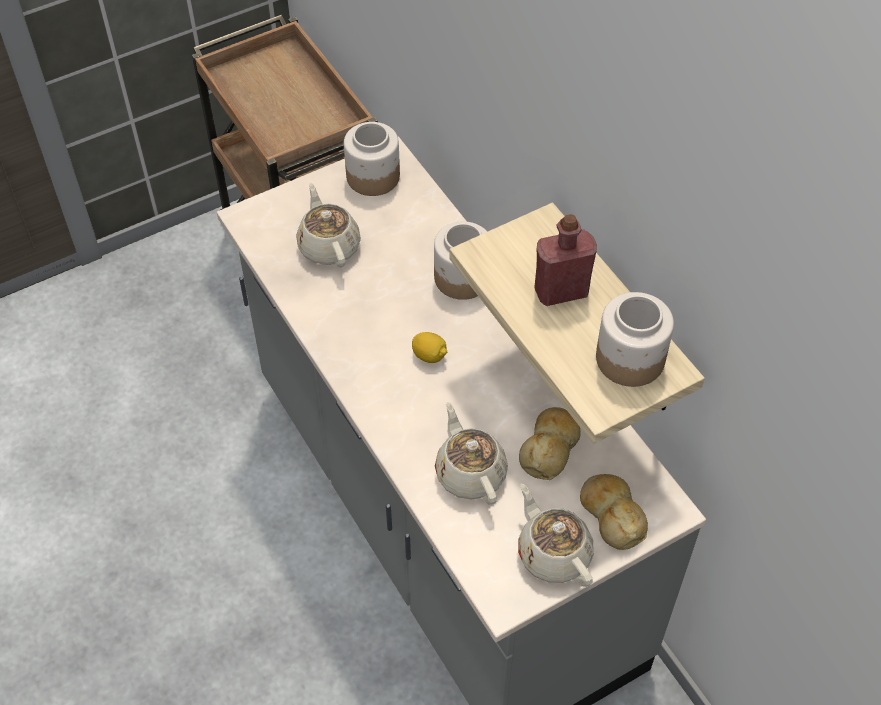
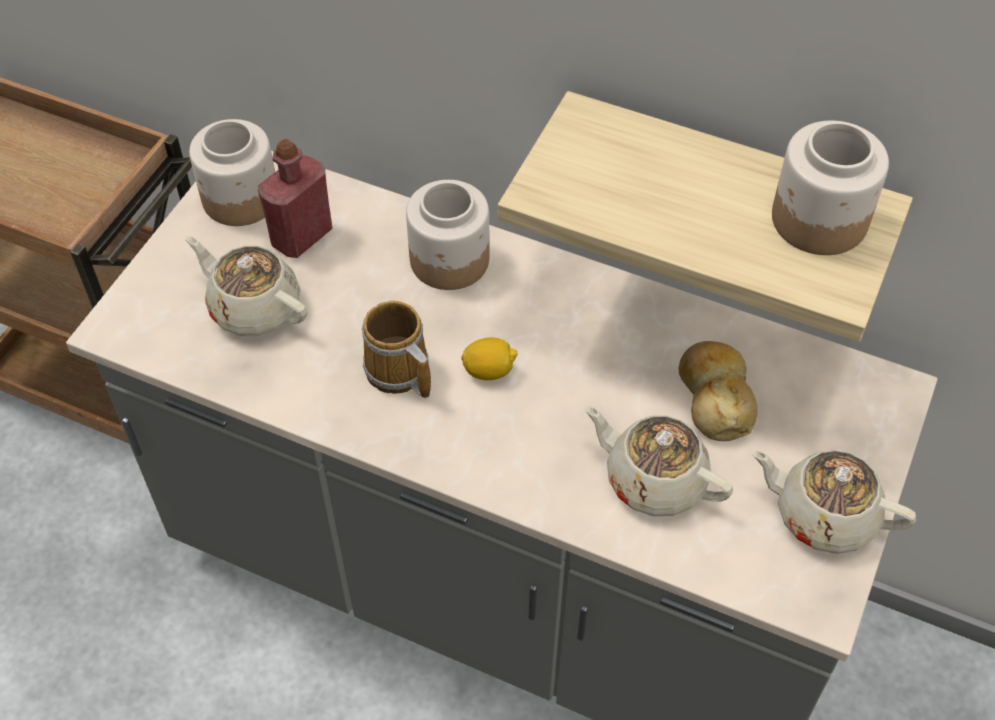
camera: 35 degrees left, 0 degrees up
(377, 327) = (398, 372): none -> mug
(561, 291) = (673, 185): red bottle -> red bottle (301, 236)
(612, 515) = (844, 432): bread -> none

